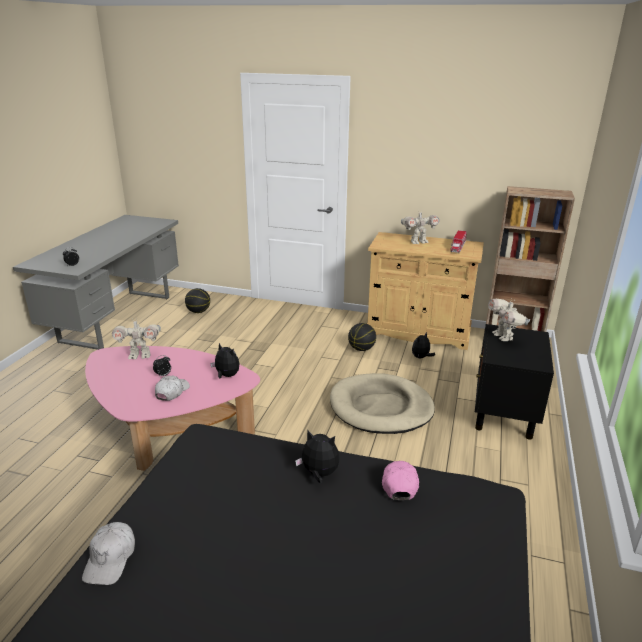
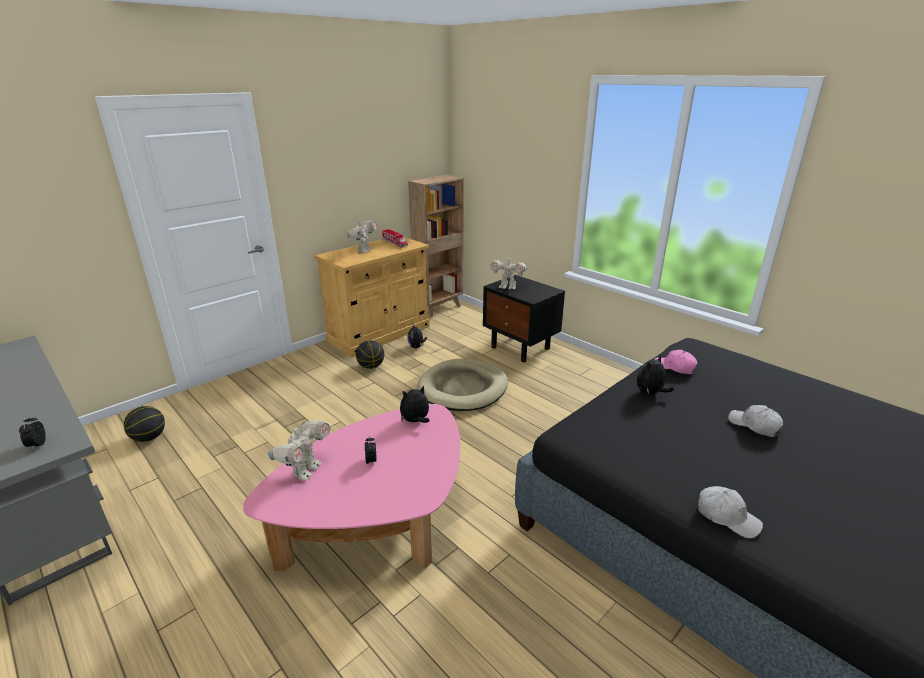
camera: 60 degrees left, 0 degrees up
(172, 392) = (412, 462): white cap -> white cap (754, 425)

